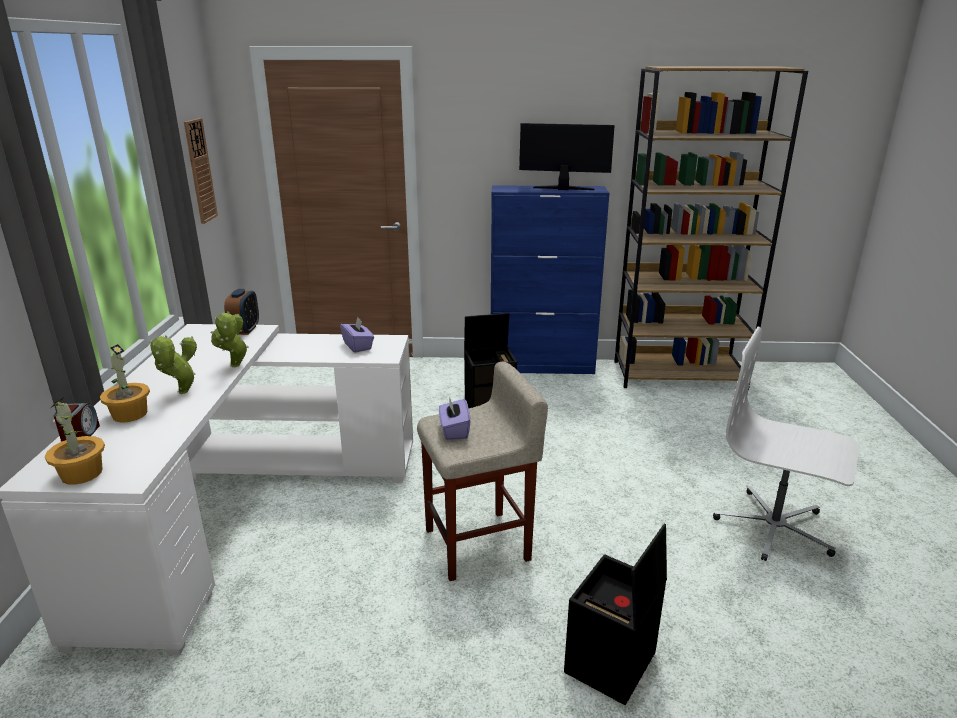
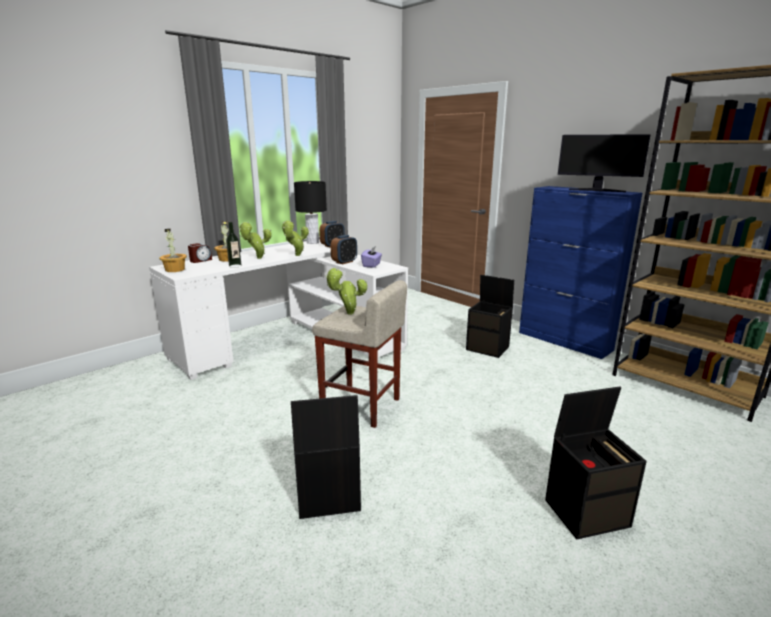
camera: 45 degrees right, 5 degrees down
(181, 422) = (235, 266): none -> bottle
(197, 333) = (313, 242): none -> black table lamp
(200, 171) = (373, 162): wall clock -> none
(310, 353) = (344, 262): none -> alarm clock
(454, 430) = (347, 313): purple tissue box -> potted plant
(563, 189) = (596, 190): monitor -> monitor turned 150 degrees clockwise
(774, 527) = (587, 512): white office chair -> black storage box

